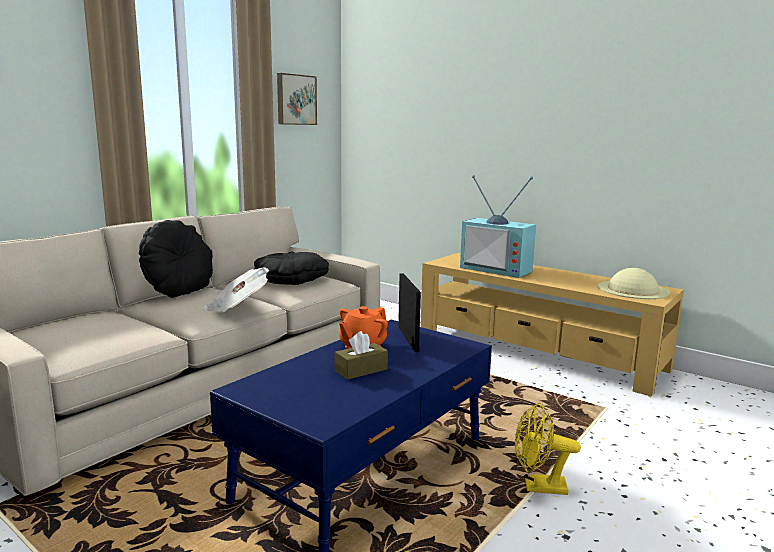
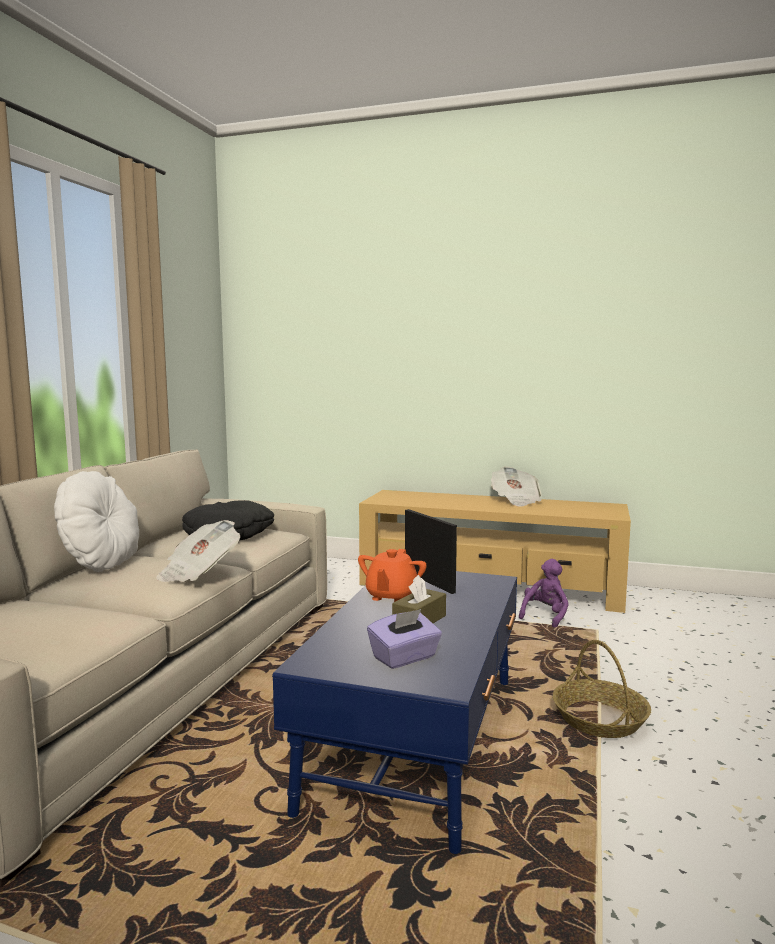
camera: 20 degrees left, 5 degrees down
(179, 293) = (102, 566): black pillow -> white pillow
(295, 100) = (179, 323): picture -> none
(315, 397) = (405, 658): none -> purple tissue box
(498, 269) = (443, 502): television -> none
(538, 487) = (600, 719): yellow fan -> basket
(566, 387) = (545, 616): none -> purple plush toy
(569, 275) = (515, 501): none -> newspaper
(633, 289) = (587, 508): beige hat -> none

